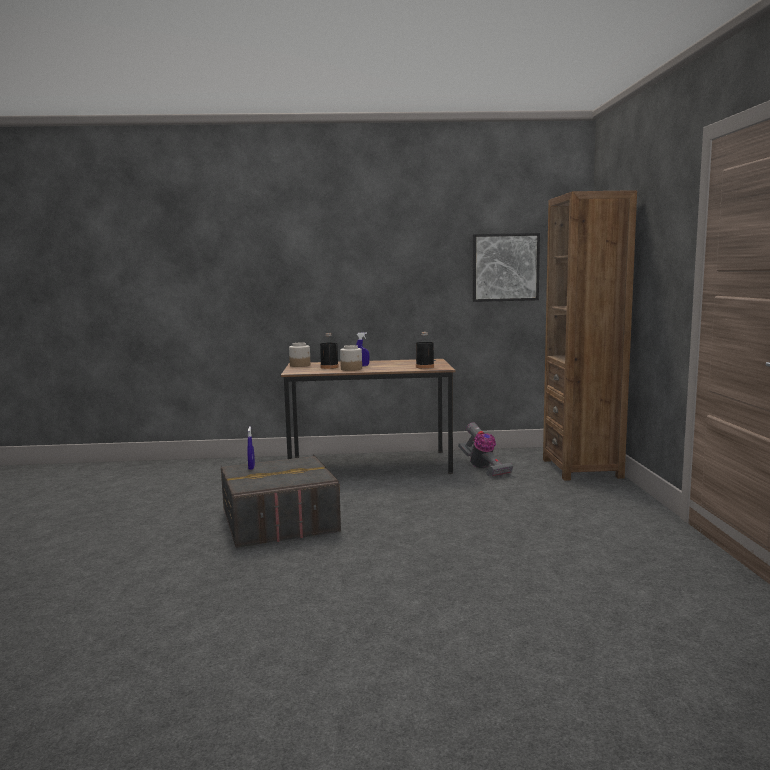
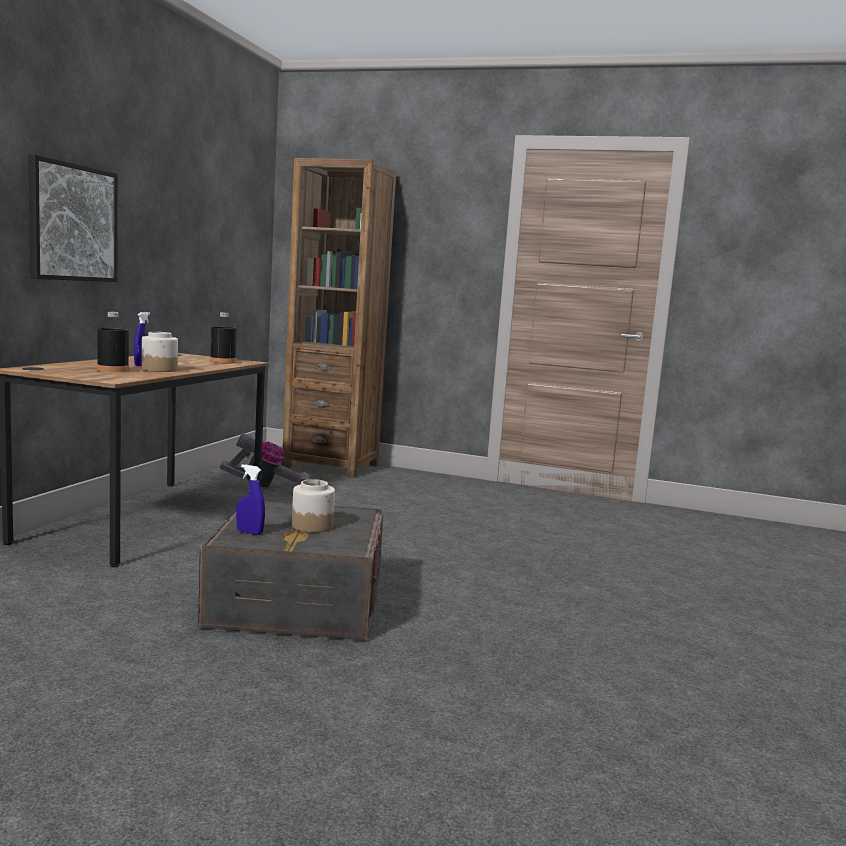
camera: 70 degrees left, 0 degrees up
(300, 365) = (51, 370): jar -> jar (312, 526)
(505, 267) = (220, 231): picture -> picture (72, 223)

